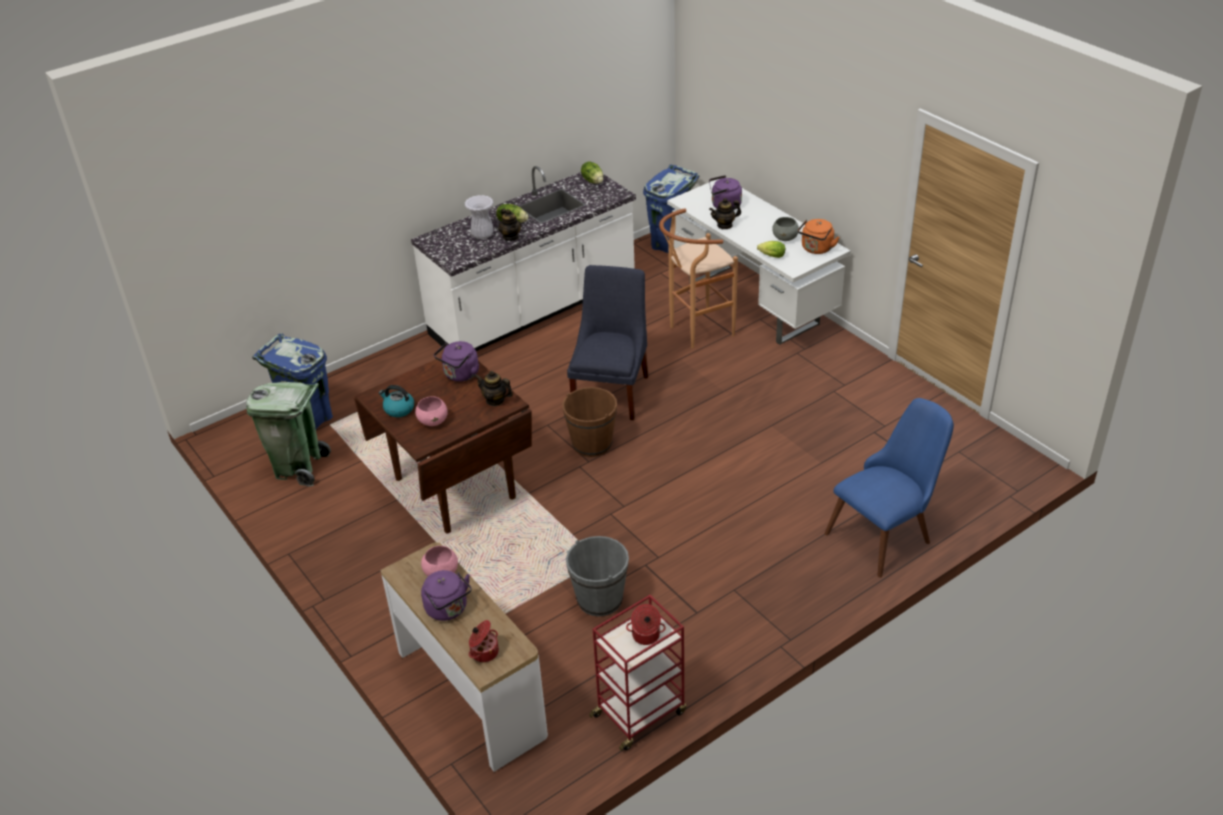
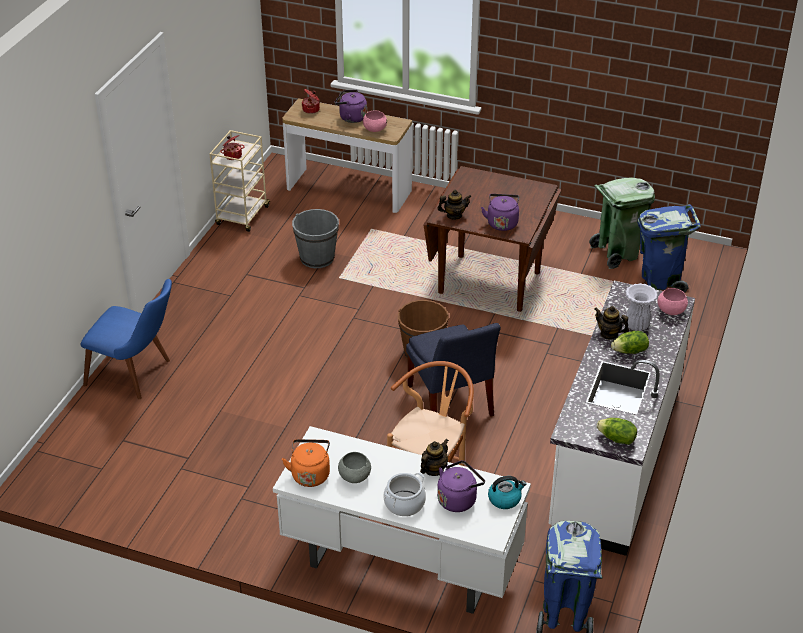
camera: 145 degrees right, 0 degrees up
(398, 409) = (514, 187): kettle -> kettle (505, 499)
(433, 421) = (480, 188): pink bowl -> pink bowl (671, 311)
(640, 713) = (242, 216): red cart -> beige cart
(763, 214) = (404, 504): none -> cooking pot
(770, 256) = (352, 445): lettuce -> none
(886, 532) = (137, 374): blue chair -> blue chair turned 90 degrees counterclockwise

